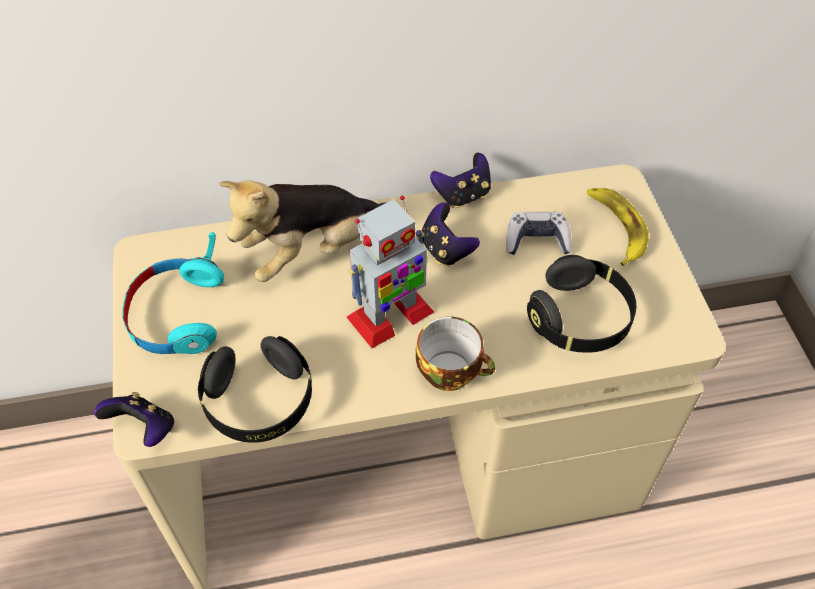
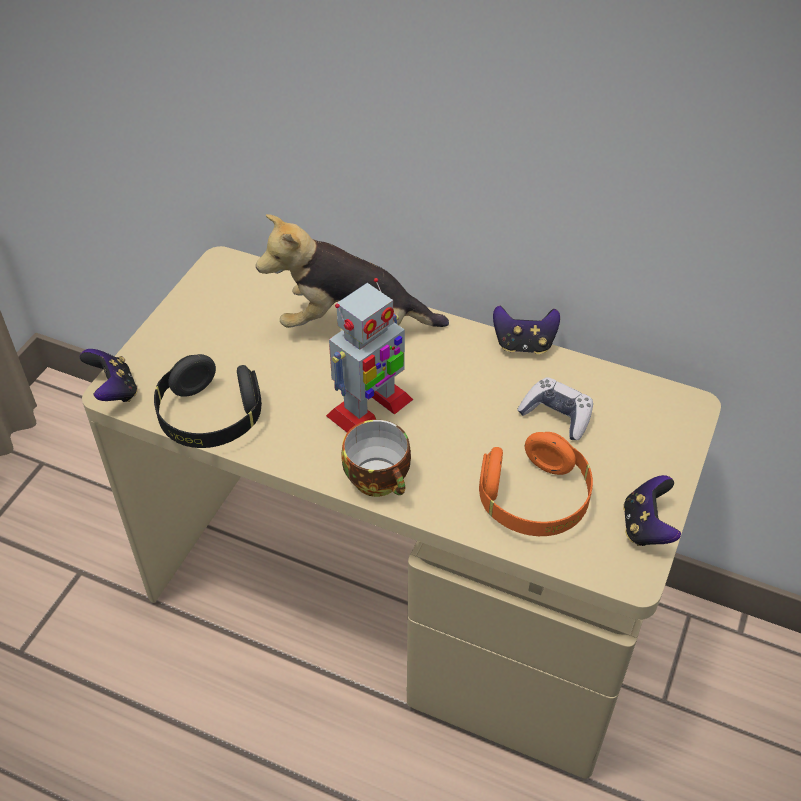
camera: 35 degrees right, 5 degrees down
(177, 315) = (208, 322): turquoise headphones -> none
(390, 315) = (369, 409): toy robot -> toy robot turned 45 degrees counterclockwise
(445, 250) = (465, 381): game controller -> game controller (646, 527)
(580, 319) = (534, 500): black headphones -> orange headphones
(616, 227) = (645, 442): banana -> none

